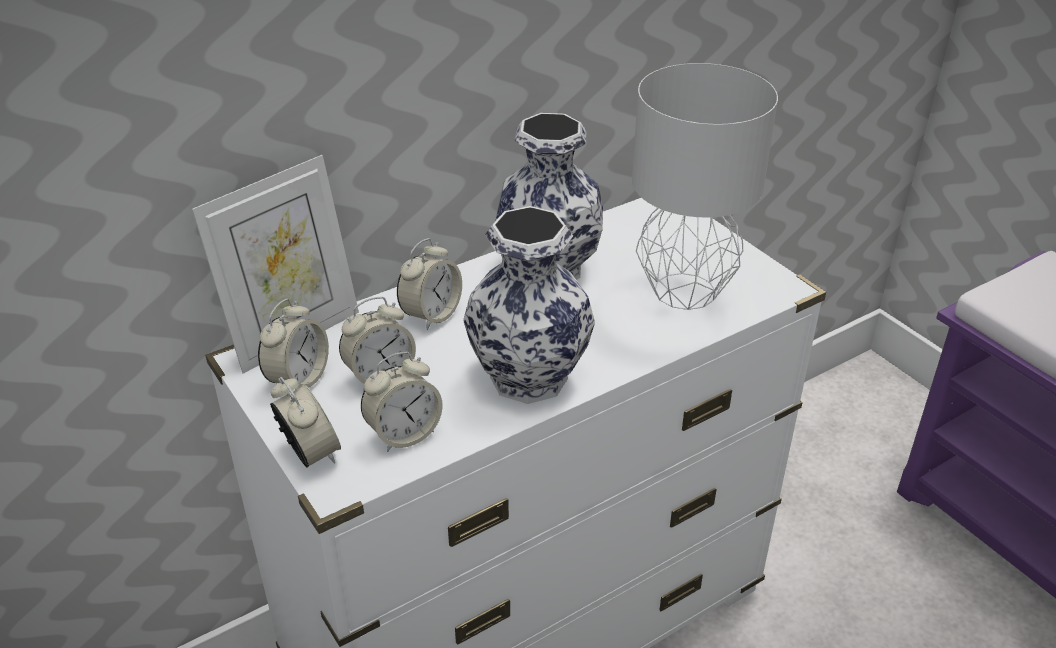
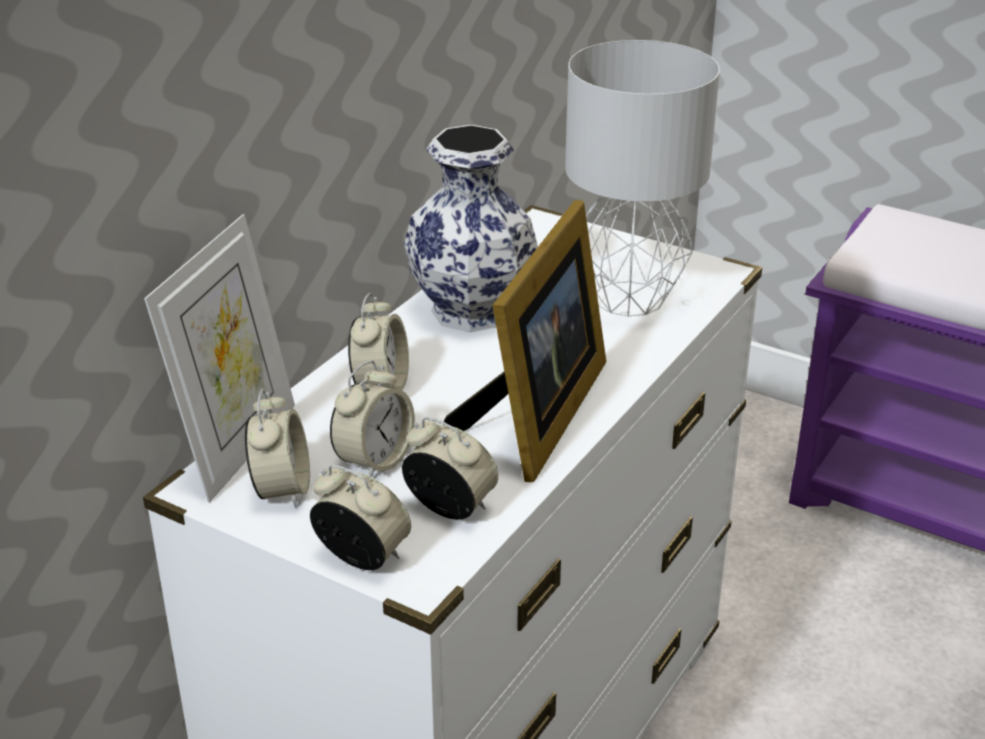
camera: 25 degrees left, 5 degrees down
(404, 434) = (450, 508): alarm clock -> alarm clock turned 90 degrees counterclockwise
(529, 376) = (537, 416): vase -> picture frame

